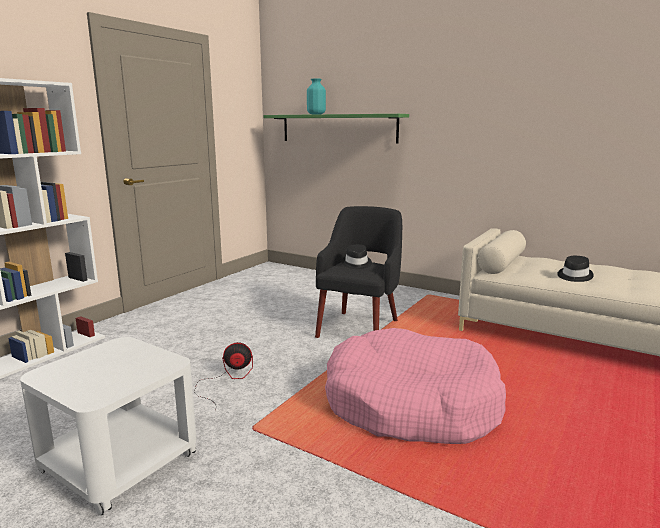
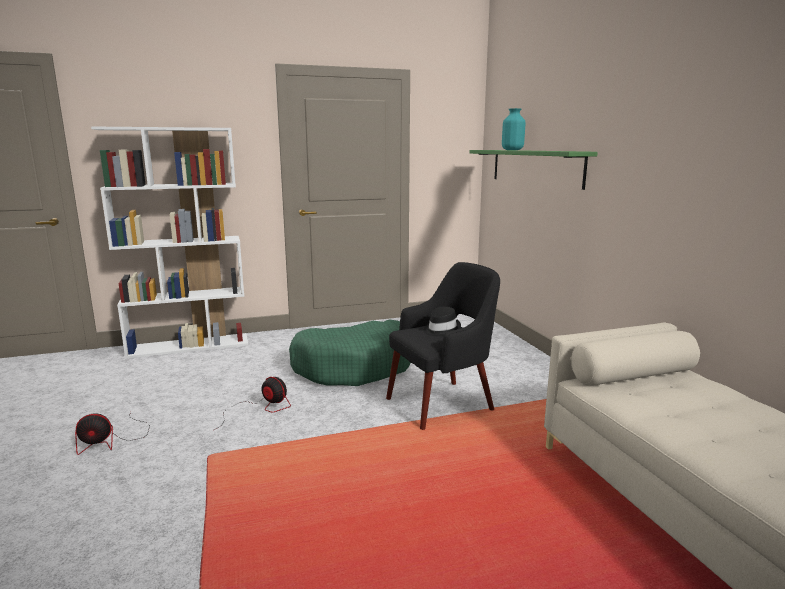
camera: 40 degrees right, 0 degrees up
(120, 463) = (112, 440): white side table -> fan
(249, 324) = (355, 366): none -> green dog bed
(411, 404) = (351, 500): pink dog bed -> none
(574, 276) = (696, 424): black hat -> none

